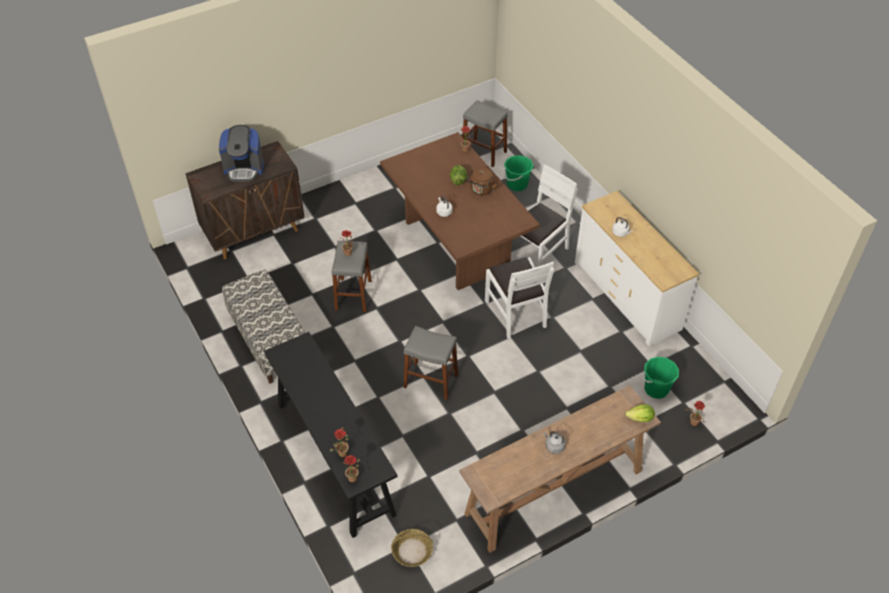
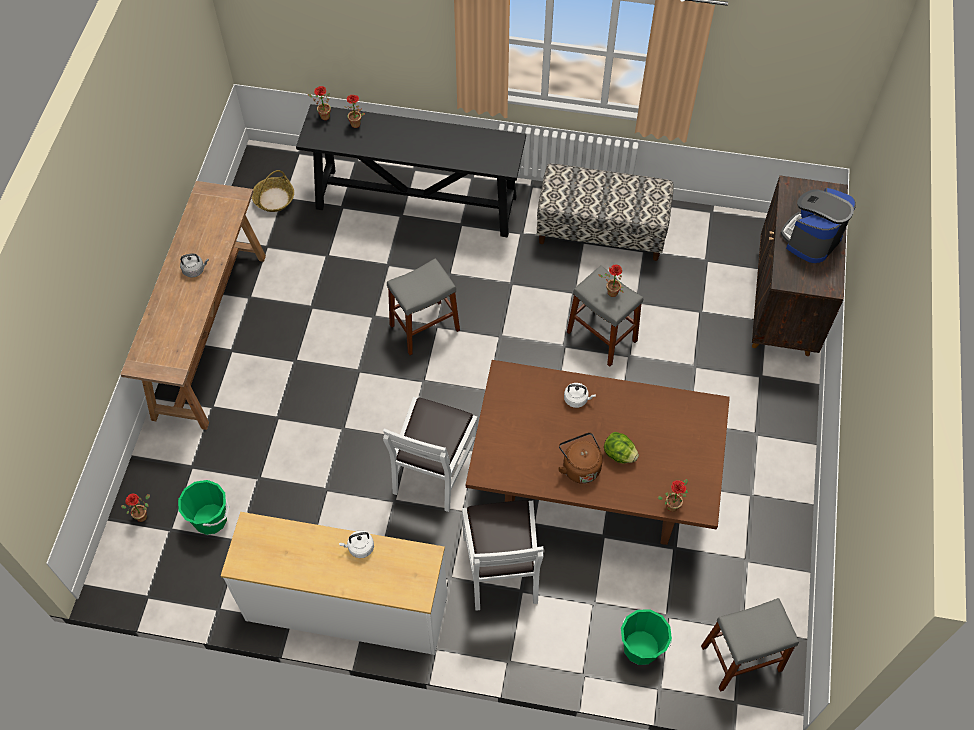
camera: 130 degrees right, 10 degrees up
(516, 313) = (434, 469): white chair -> white chair turned 90 degrees counterclockwise
(640, 419) = (141, 360): lettuce -> none

